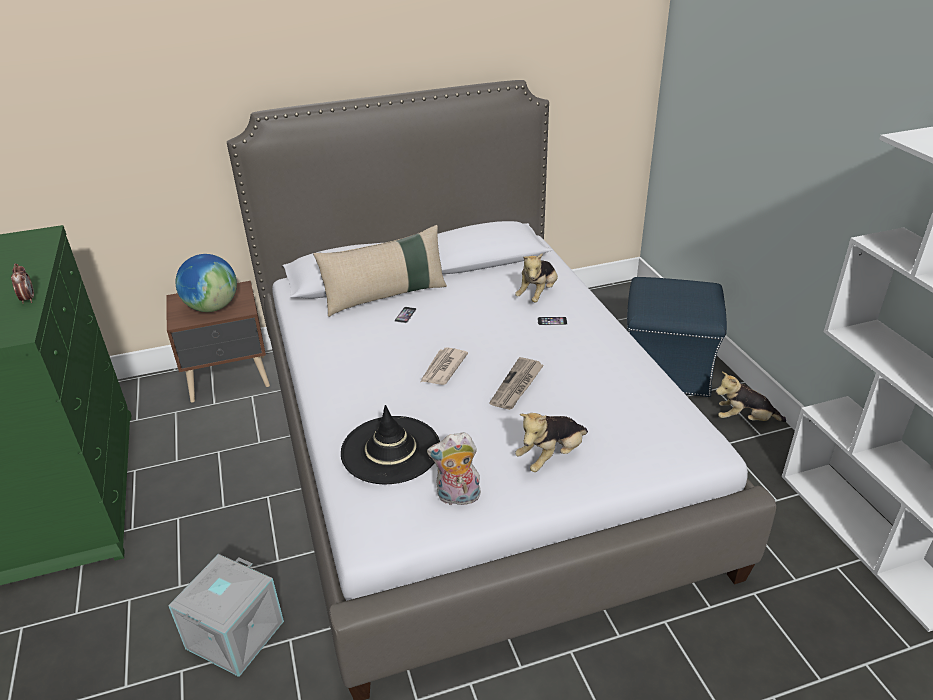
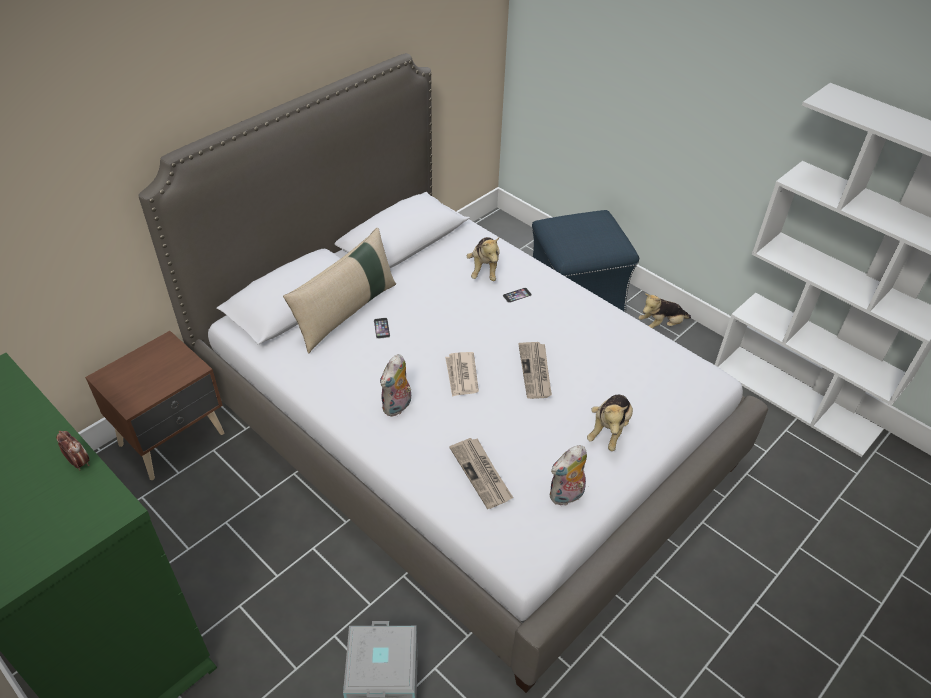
camera: 30 degrees left, 10 degrees up
(212, 307) = (155, 376): globe -> none
(365, 376) = (397, 407): none -> plush toy
(391, 450) = (481, 474): black hat -> newspaper

